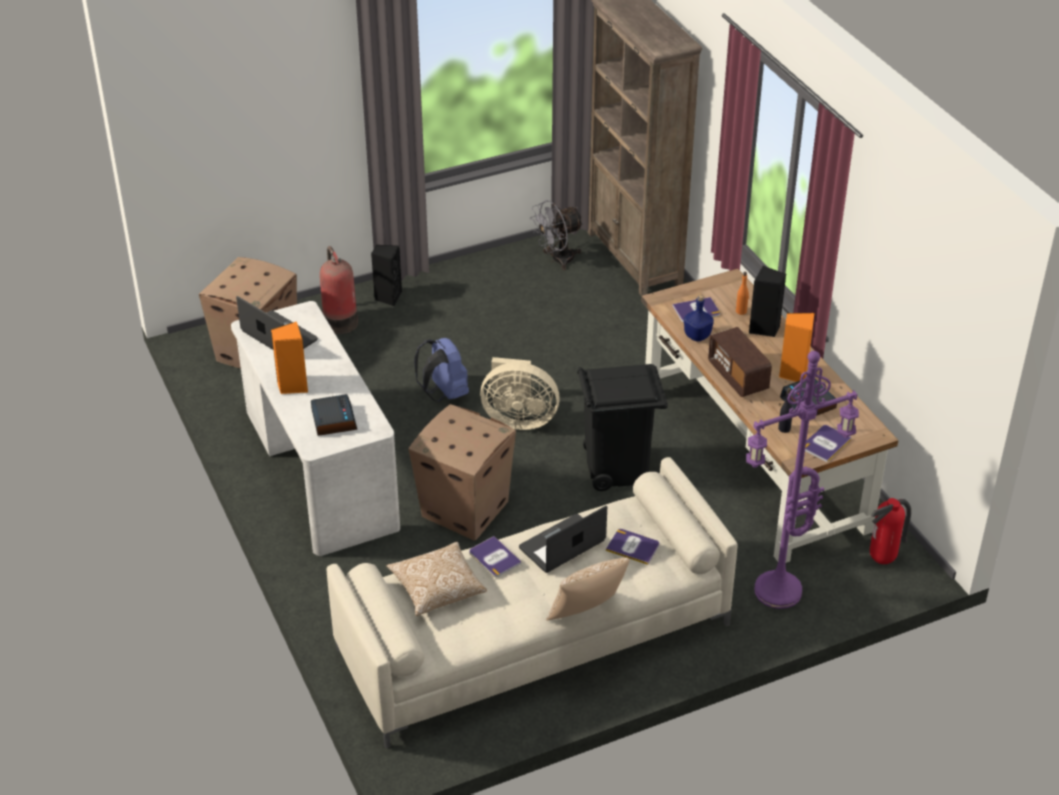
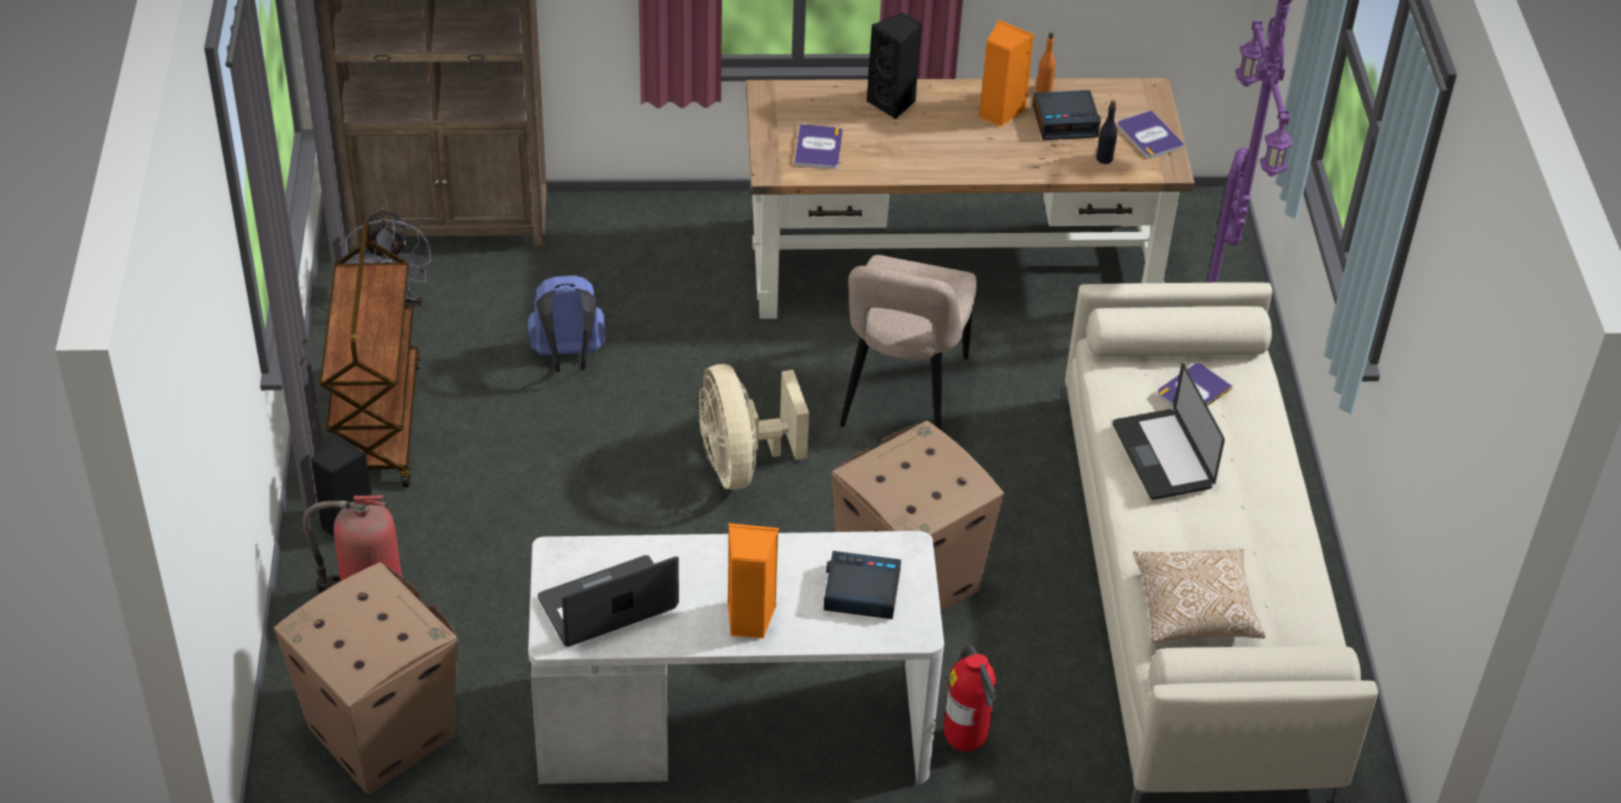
camera: 70 degrees left, 5 degrees up
(444, 393) = (634, 528): blue backpack -> blue backpack (568, 358)
(464, 284) = (377, 423): none -> brown cart
(494, 558) = (1160, 531): book -> none
(518, 419) = (742, 464): beige fan -> beige fan turned 135 degrees clockwise
(587, 615) = (1302, 474): pillow -> none
(617, 467) = (901, 397): black trash can -> beige chair
(697, 336) = (874, 166): blue bottle -> none
(738, 377) = (980, 160): radio -> none
(741, 311) = (844, 109): orange bottle -> orange bottle (1044, 90)
(882, 560) = (1188, 227): fire extinguisher -> fire extinguisher (966, 742)

